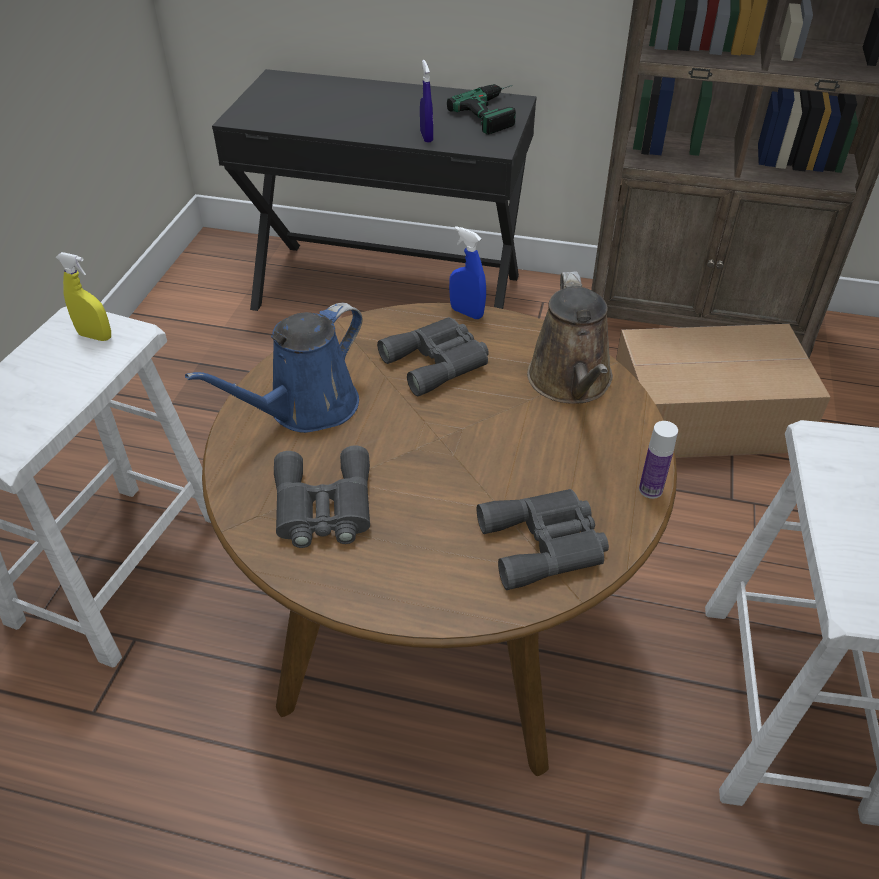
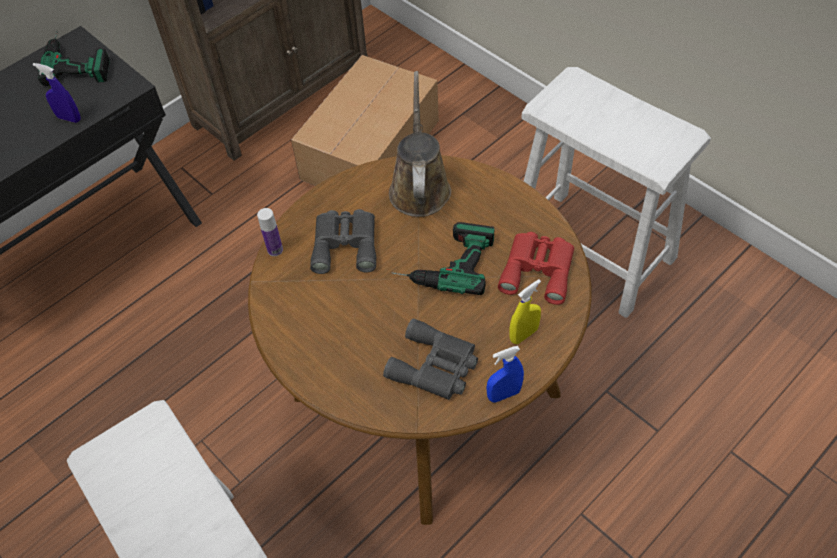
camera: 55 degrees left, 10 degrees up
(95, 336) = (134, 449): yellow spray bottle -> yellow spray bottle (523, 335)
(306, 408) = (335, 338): blue watering can -> none
(466, 313) = (308, 204): blue spray bottle -> blue spray bottle (504, 394)
(481, 449) = (443, 262): none -> power drill
(546, 544) = (538, 269): grey binoculars -> red binoculars
(571, 382) = (419, 187): brown watering can -> brown watering can turned 120 degrees counterclockwise
(650, 490) = (531, 200): bottle -> bottle (275, 250)

